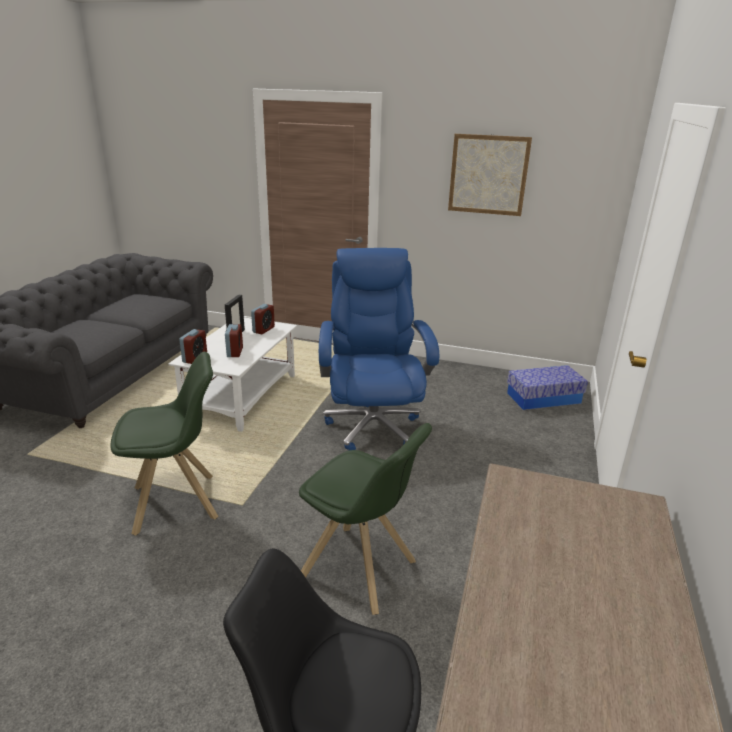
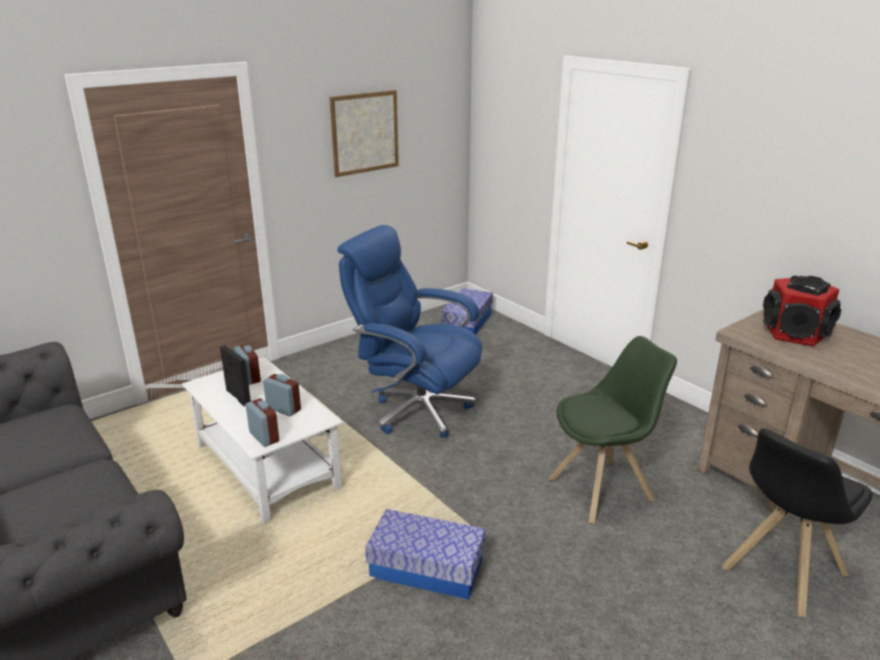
camera: 55 degrees left, 0 degrees up
(176, 503) = (426, 568): green chair -> storage box
(572, 527) = (794, 333): none -> speaker

